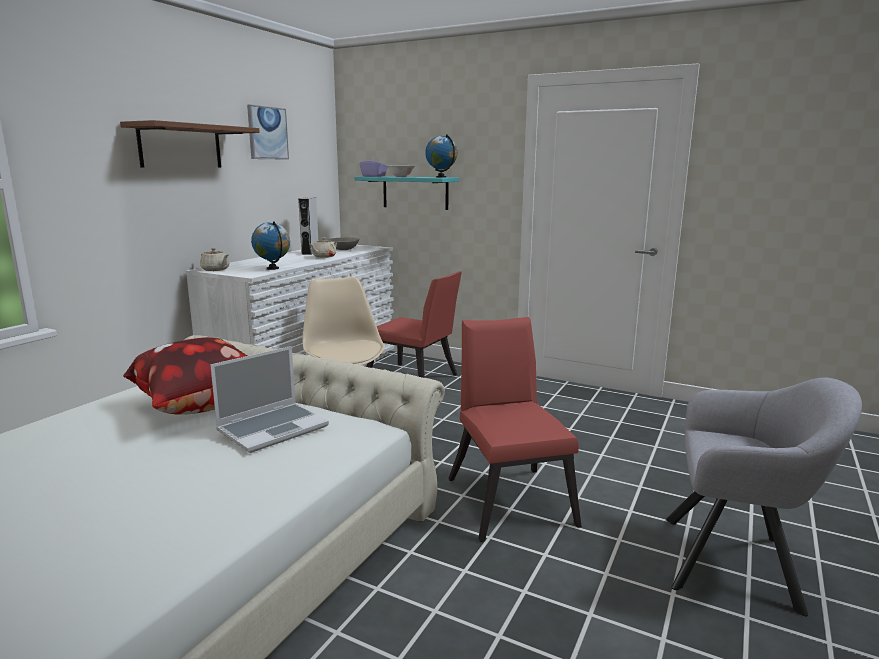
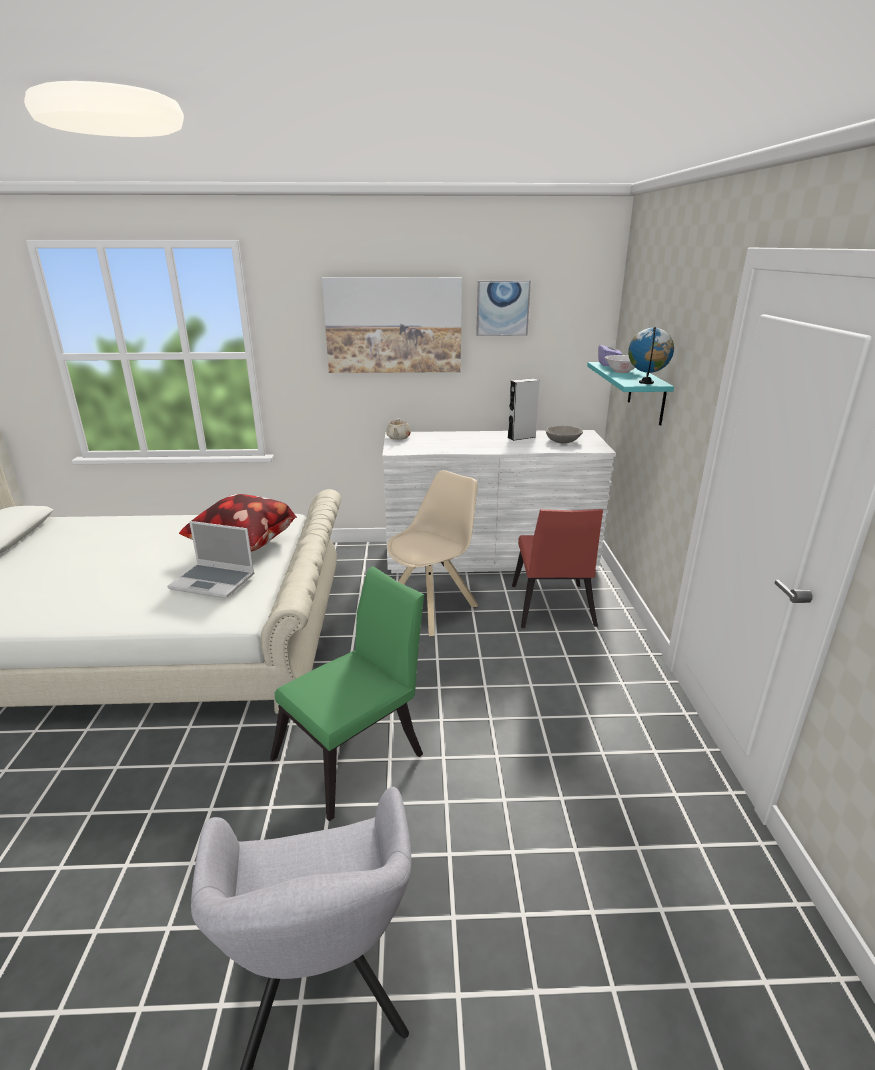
camera: 60 degrees right, 10 degrees up
(180, 146) = (393, 325): brown shelf -> picture
(273, 268) = (428, 449): globe -> none
(323, 256) = (510, 446): beige teapot -> none
(509, 497) = (356, 752): red chair -> green chair

